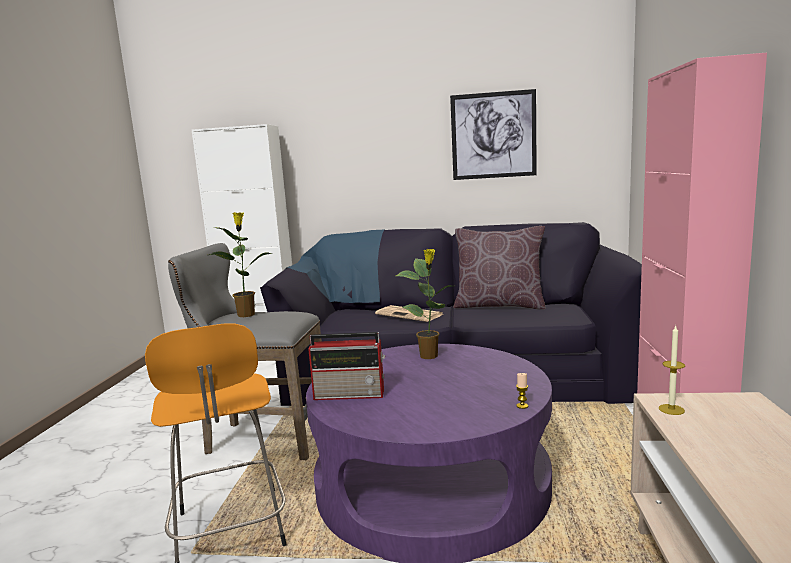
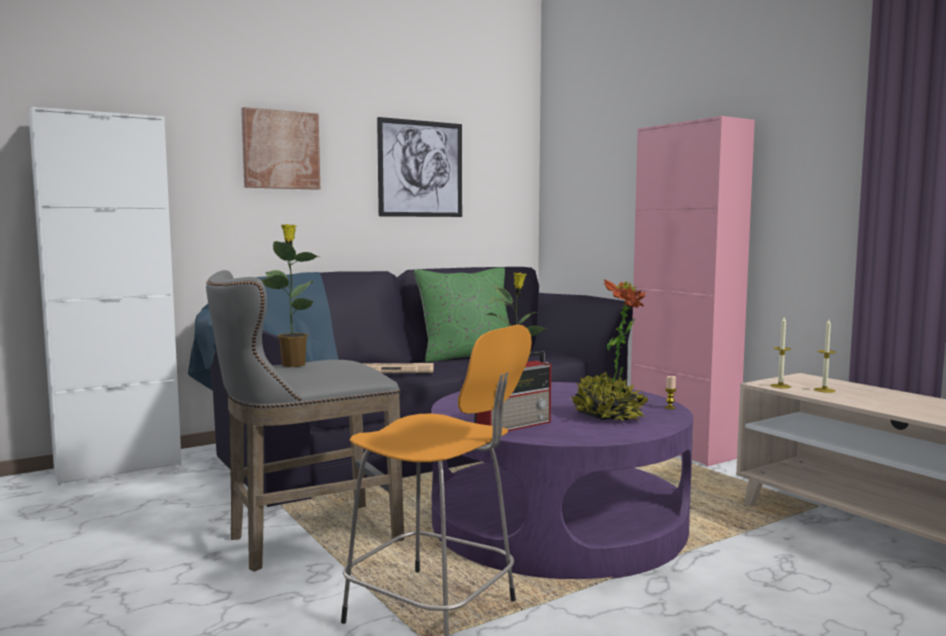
camera: 40 degrees left, 5 degrees down
(369, 134) = (280, 150): none -> picture
(443, 402) = (608, 416): none -> potted plant
(499, 305) = (466, 356): brown pillow -> green pillow
(718, 430) = (824, 390): none -> candle

